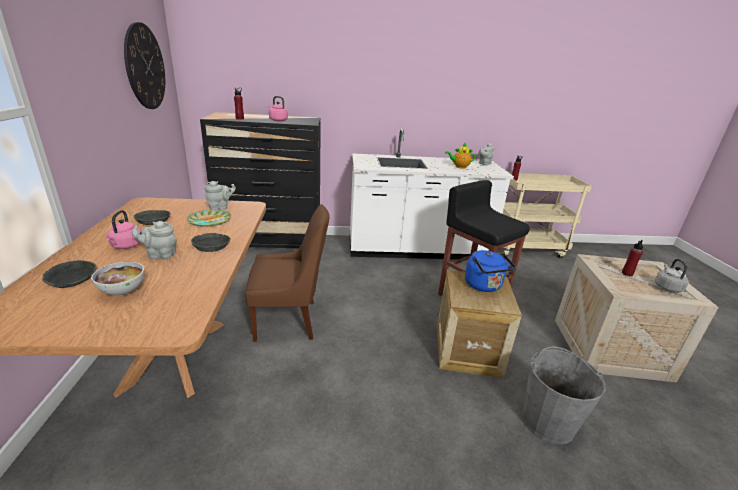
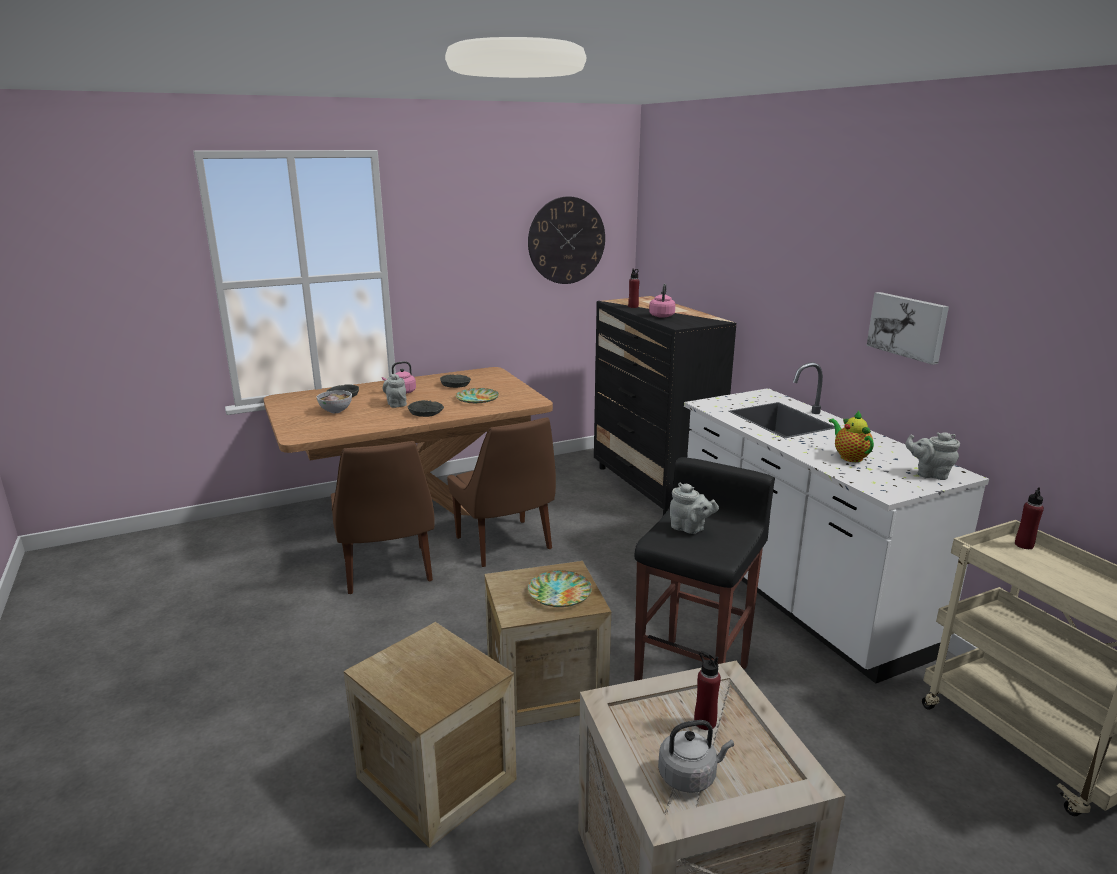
camera: 70 degrees right, 5 degrees down
(220, 207) = (513, 394): grey teapot -> grey teapot (689, 528)
(274, 396) = (387, 571): none -> brown chair
(444, 100) = (908, 326): none -> picture
(484, 286) = (559, 593): blue kettle -> plate
(547, 421) = (436, 778): grey bucket -> crate

